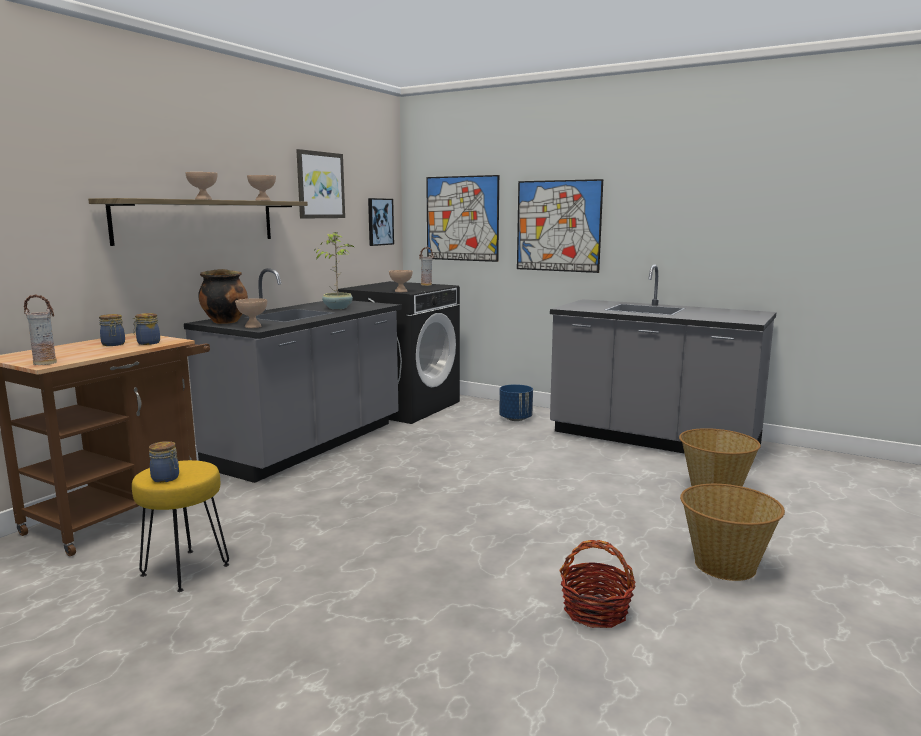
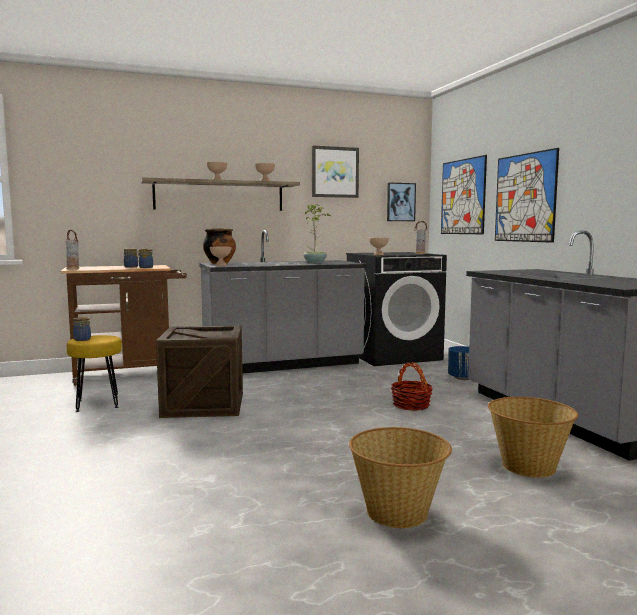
camera: 40 degrees right, 5 degrees down
(334, 523) = (203, 404): none -> crate
(595, 611) = (232, 496): basket -> basket (411, 405)

